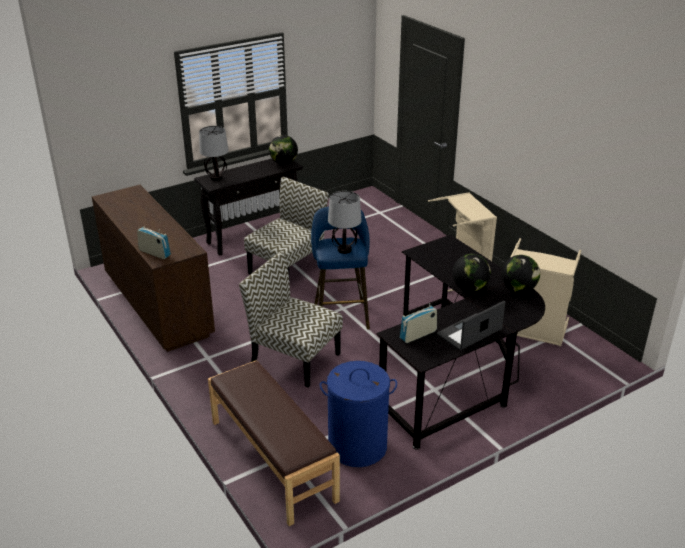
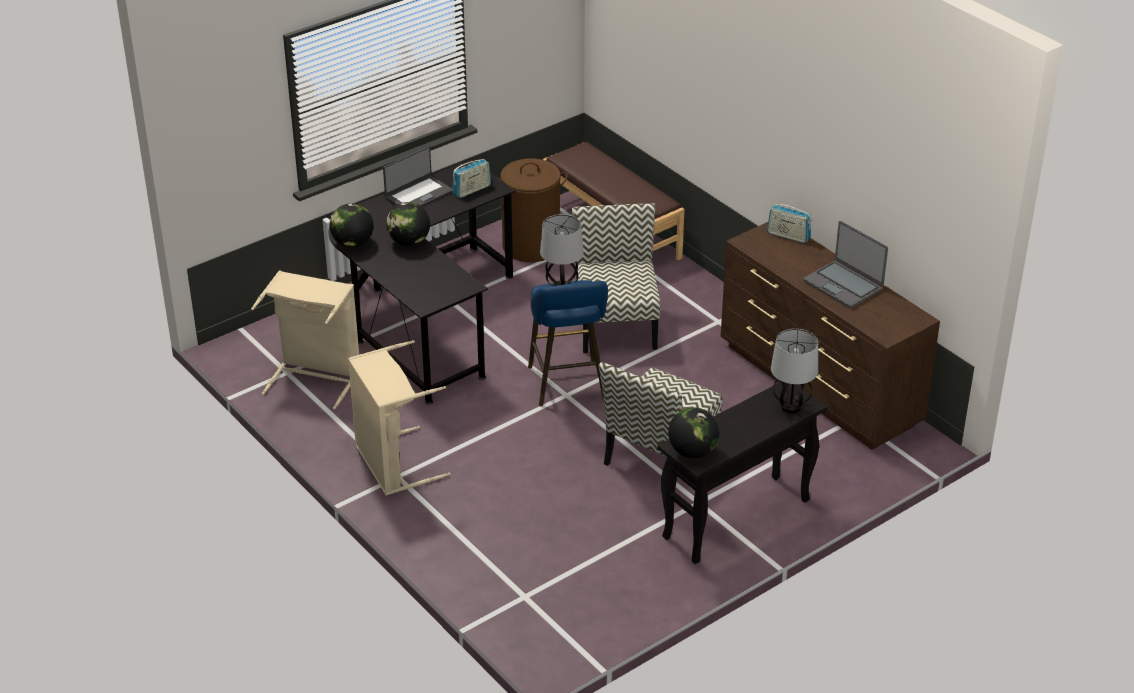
camera: 175 degrees right, 5 degrees up
(139, 218) = (843, 285): none -> laptop
(294, 359) = (615, 325): chair -> chair turned 120 degrees counterclockwise
(357, 447) = (531, 246): blue laundry basket -> brown laundry basket

